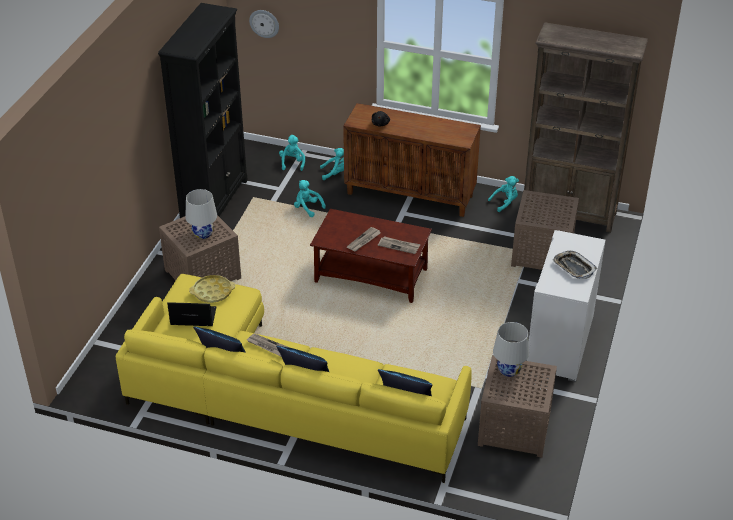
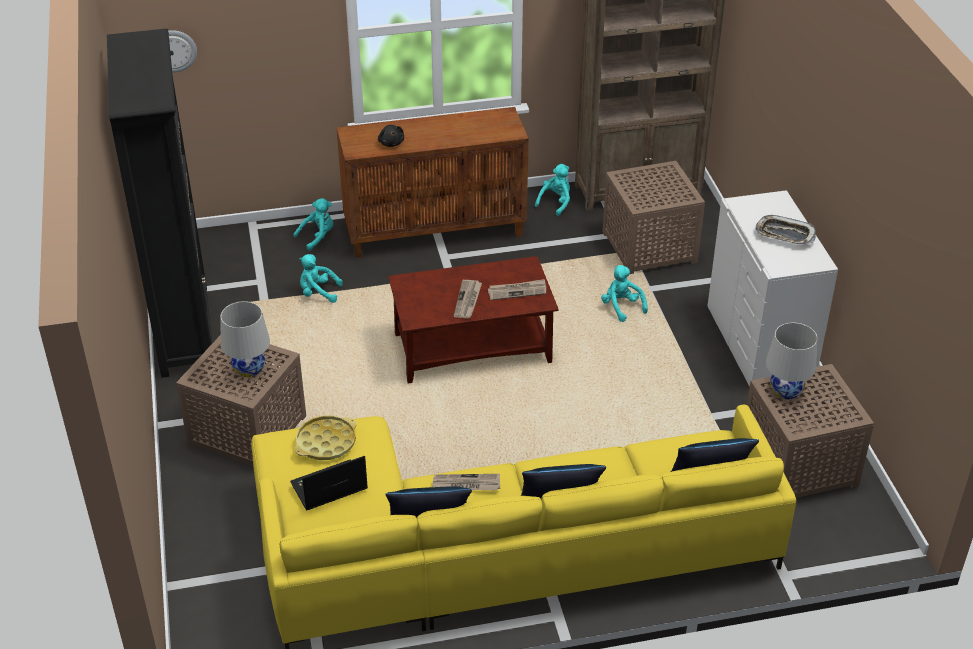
camera: 30 degrees left, 0 degrees up
(292, 163) = (249, 243): turquoise plush toy -> turquoise plush toy (621, 307)

